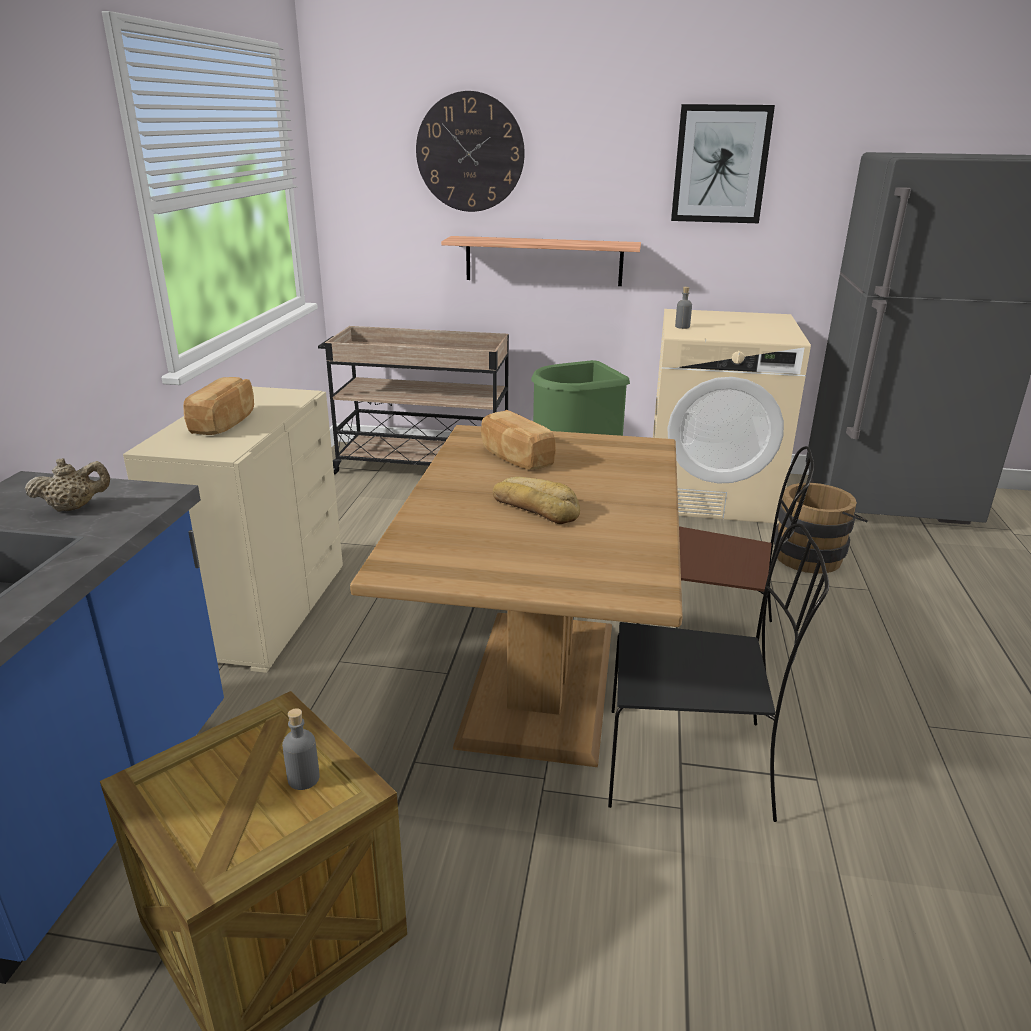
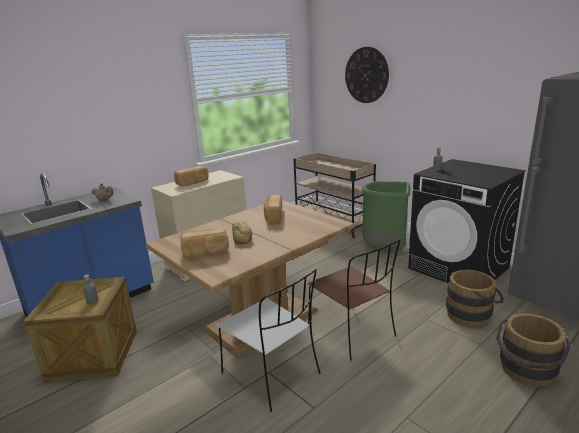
camera: 40 degrees right, 5 degrees down
(531, 557) = (205, 252): none -> bread
(543, 261) = (396, 128): shelf -> none
(692, 763) = (272, 375): black chair -> white chair
(711, 493) = (458, 268): beige washing machine -> black washing machine
(720, 164) = (485, 80): picture -> none
(952, 605) = (526, 372): none -> brown bucket

